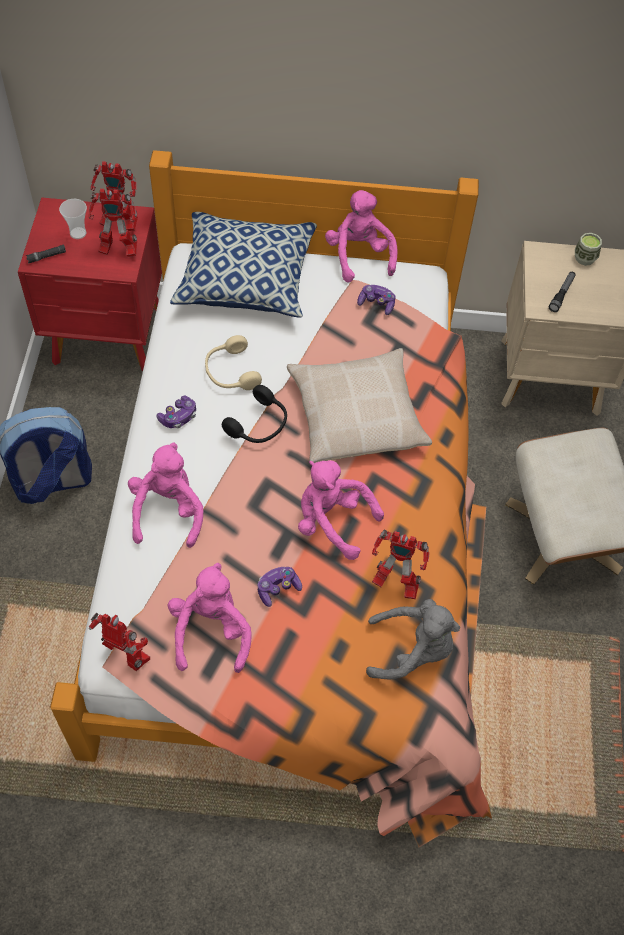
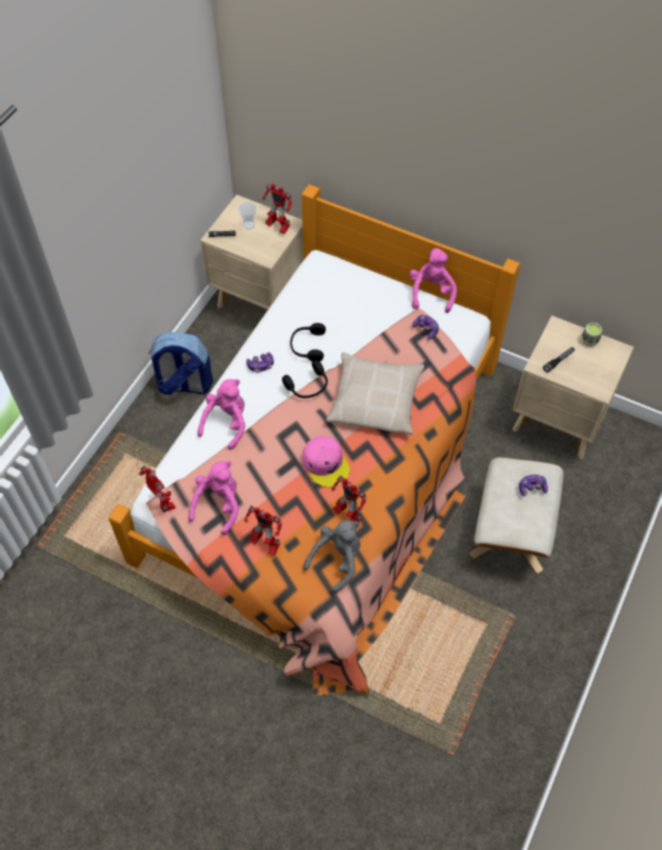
camera: 25 degrees right, 0 degrees up
(109, 337) = (261, 300): red nightstand -> beige nightstand
(117, 250) = (269, 244): toy robot -> toy robot (264, 543)
(230, 372) = (307, 346): beige headphones -> black headphones
(246, 278) = (347, 286): pillow -> none
(278, 589) = (271, 493): game controller -> game controller (532, 488)
(332, 522) = (325, 463): pink plush toy -> pink cap
(412, 650) = (337, 560): grey plush toy -> grey plush toy turned 75 degrees counterclockwise

